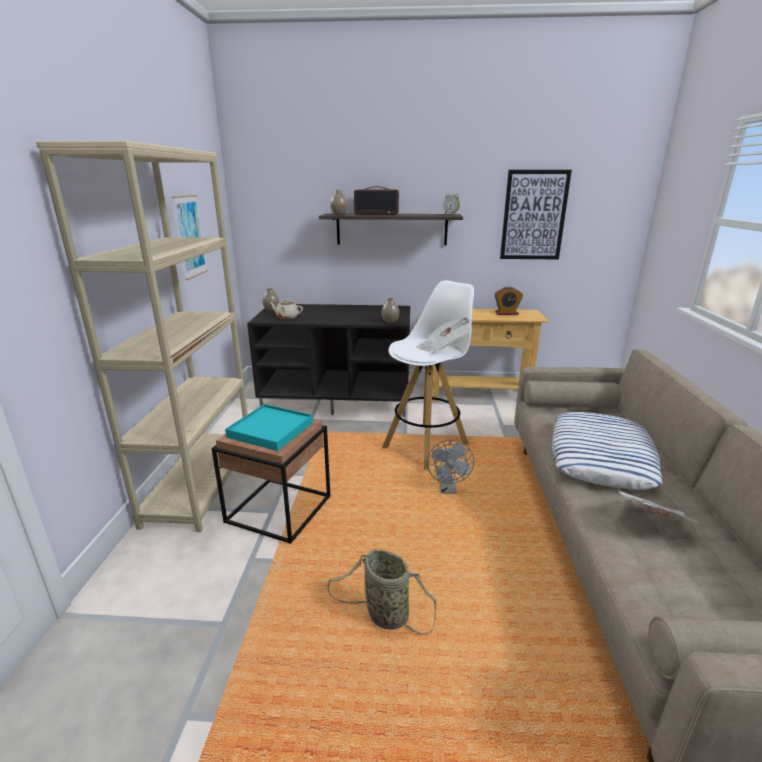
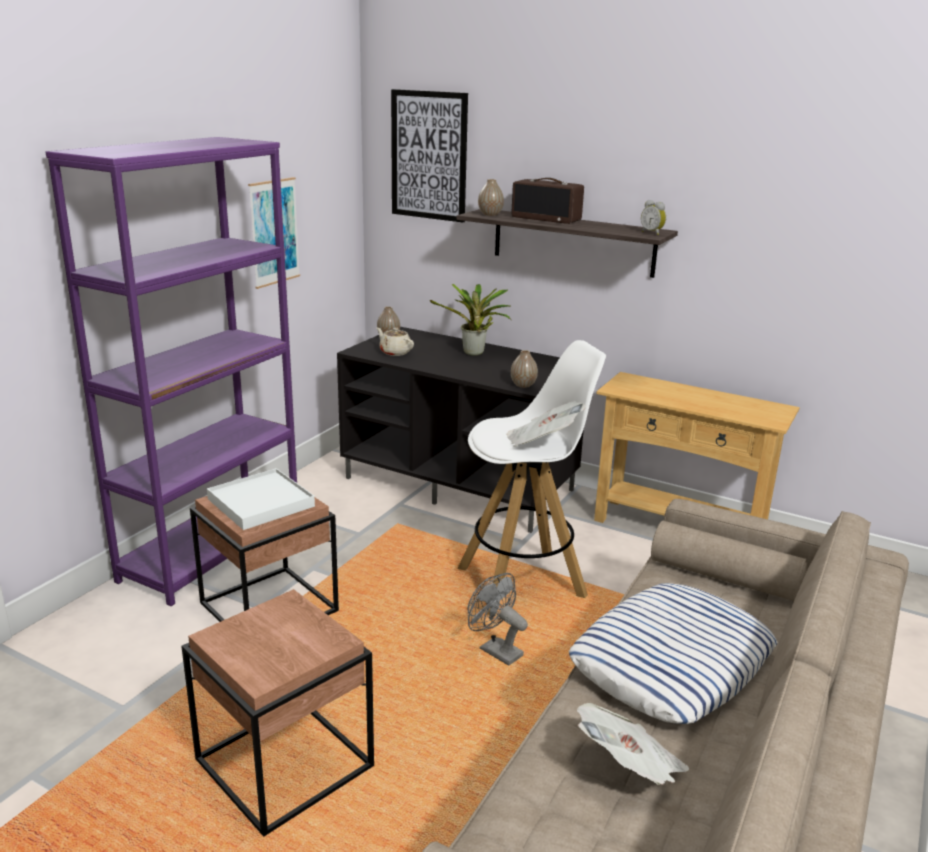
camera: 25 degrees right, 0 degrees up
(201, 482) = (213, 550): beige bookcase -> purple bookcase
(270, 430) = (260, 502): turquoise tray -> white tray
(339, 311) = (474, 354): none -> potted plant
(384, 614) = (282, 763): basket -> brown side table
(448, 489) = (495, 650): grey fan -> grey fan turned 105 degrees clockwise
(506, 313) = (732, 403): alarm clock -> none
(534, 215) = (802, 248): picture -> picture (429, 156)

